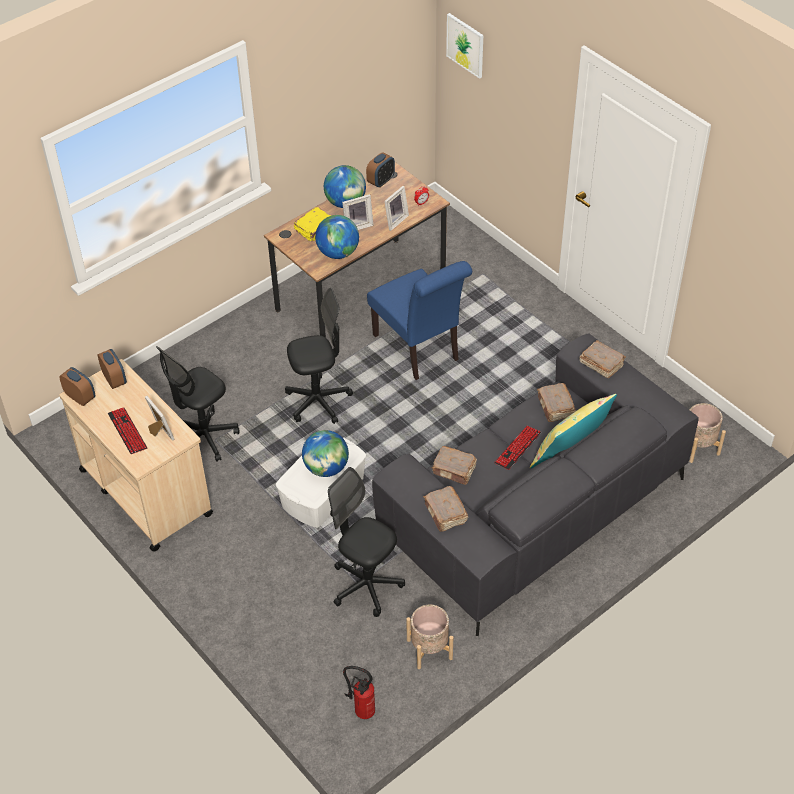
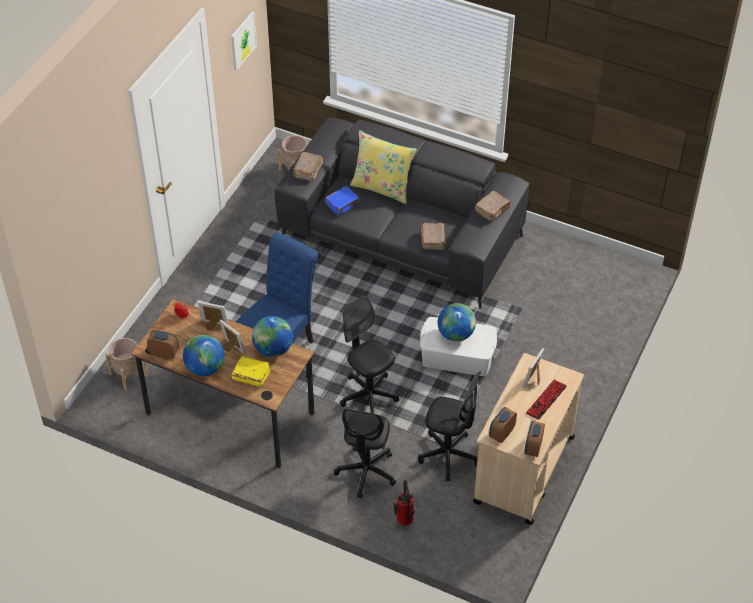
camera: 115 degrees left, 0 degrees up
(362, 710) = (613, 273): fire extinguisher -> fire extinguisher (404, 523)
(366, 585) = (521, 304): black office chair -> black office chair (366, 472)
(429, 649) = (547, 255): beige planter -> beige planter (128, 374)
(465, 45) = (59, 241): picture -> picture (243, 40)
(517, 448) = (392, 214): keyboard -> none
(555, 407) = (343, 205): brown book -> blue book

